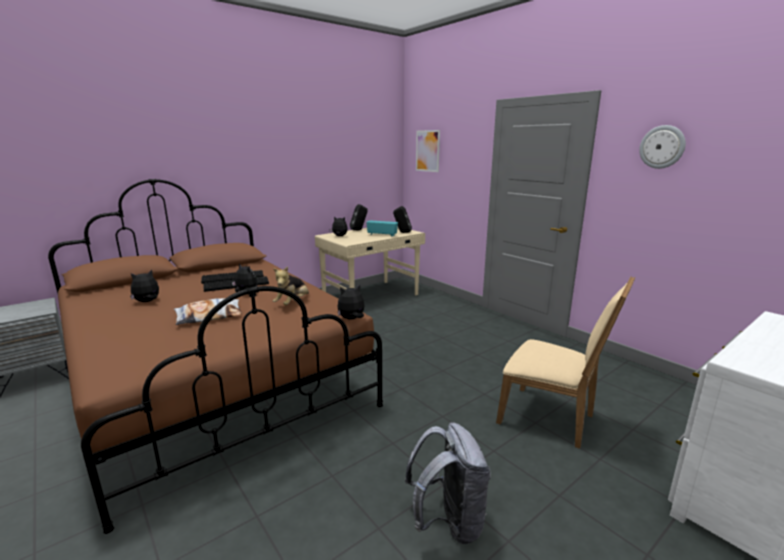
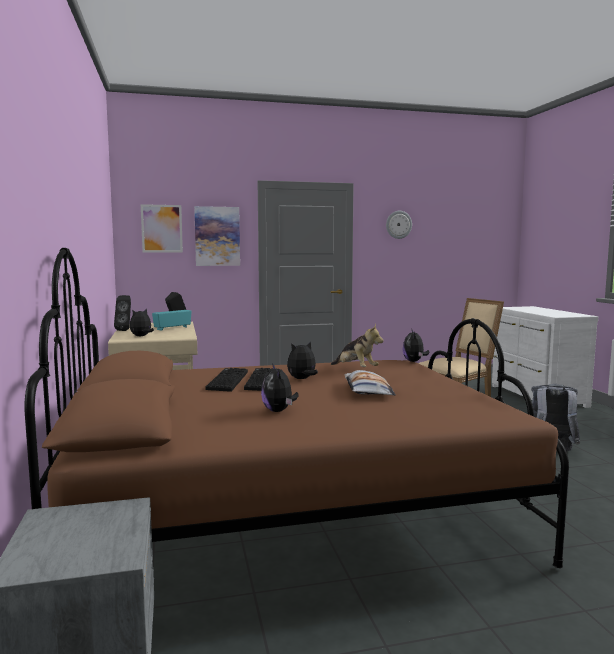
camera: 65 degrees left, 10 degrees down
(461, 158) = (217, 236): none -> picture

